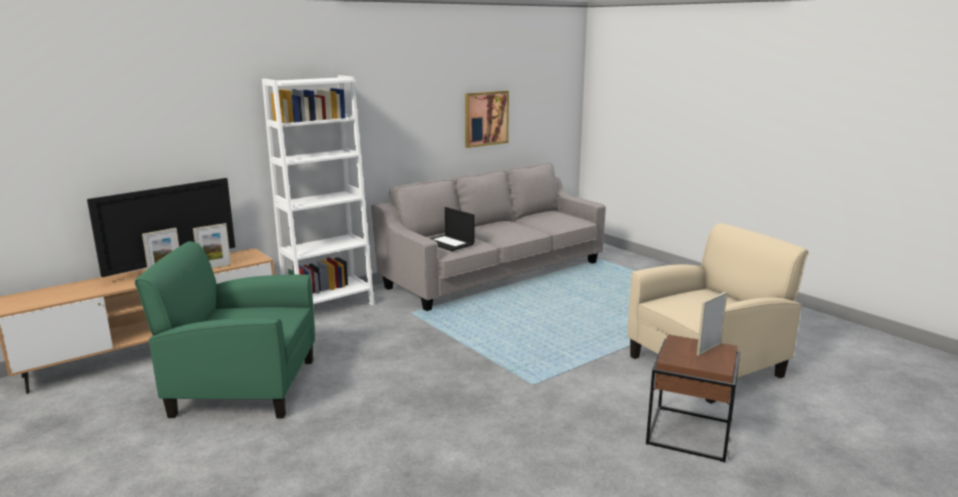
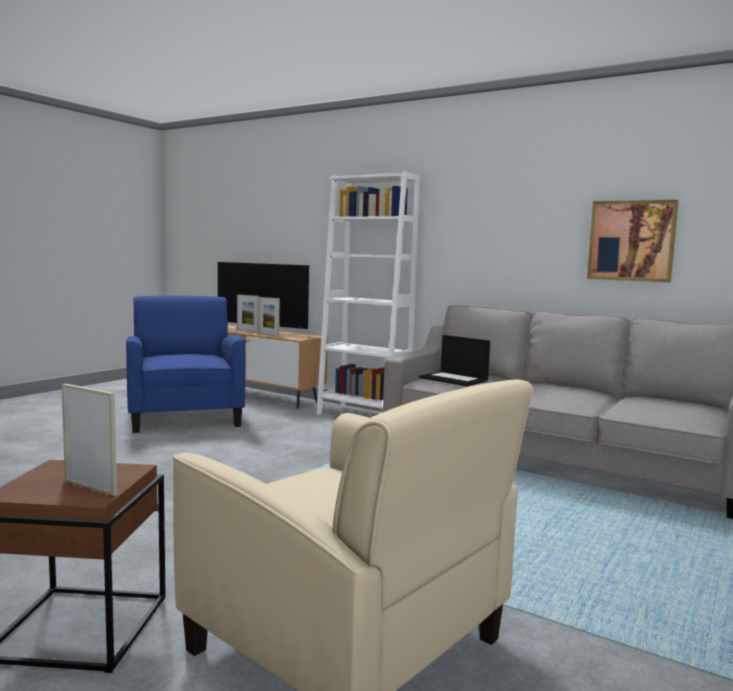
camera: 70 degrees right, 10 degrees down
(243, 387) = (185, 417): green armchair -> blue armchair
(449, 243) = (454, 379): laptop -> laptop turned 75 degrees counterclockwise

